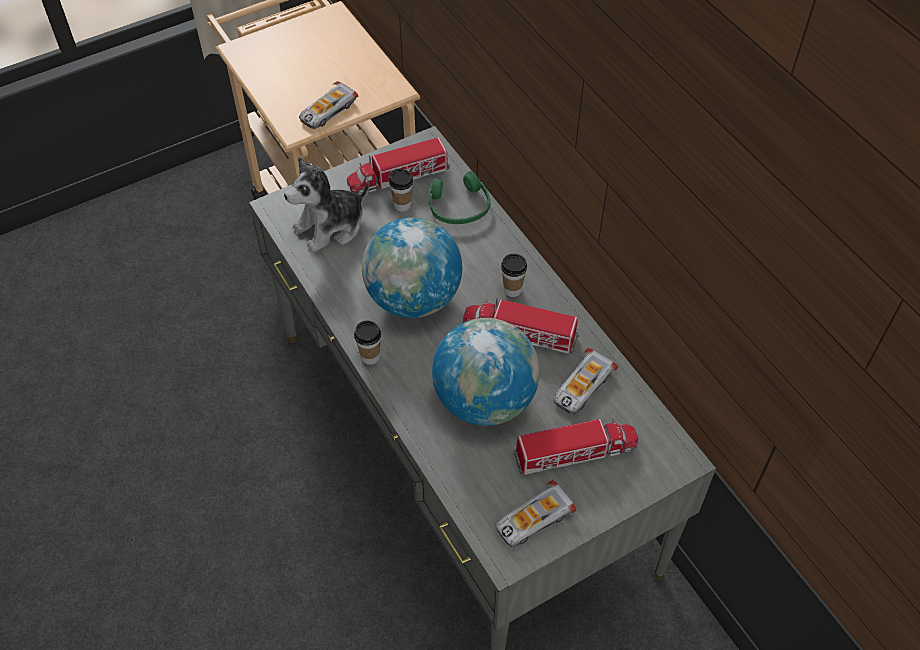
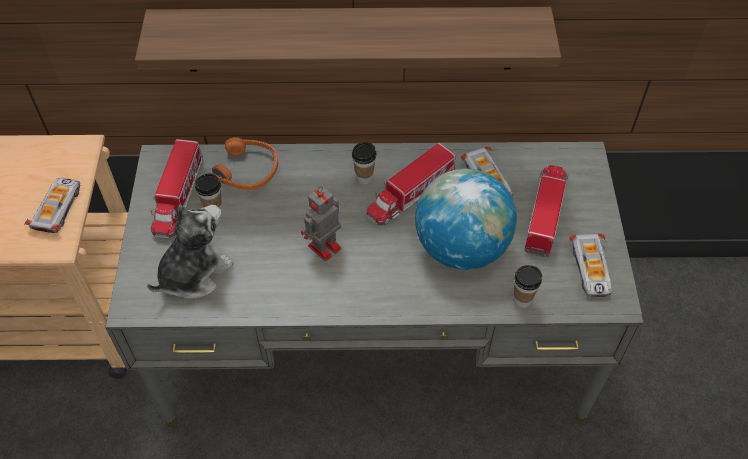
camera: 60 degrees left, 0 degrees up
(327, 111) = (58, 208): toy car -> toy car turned 150 degrees counterclockwise
(330, 227) = (194, 273): plush toy -> plush toy turned 135 degrees counterclockwise
(370, 357) = (364, 308): cup -> cup (522, 299)
(413, 298) = (323, 248): globe -> toy robot
(459, 206) = (248, 170): green headphones -> orange headphones
(566, 161) = (349, 39): none -> shelf

